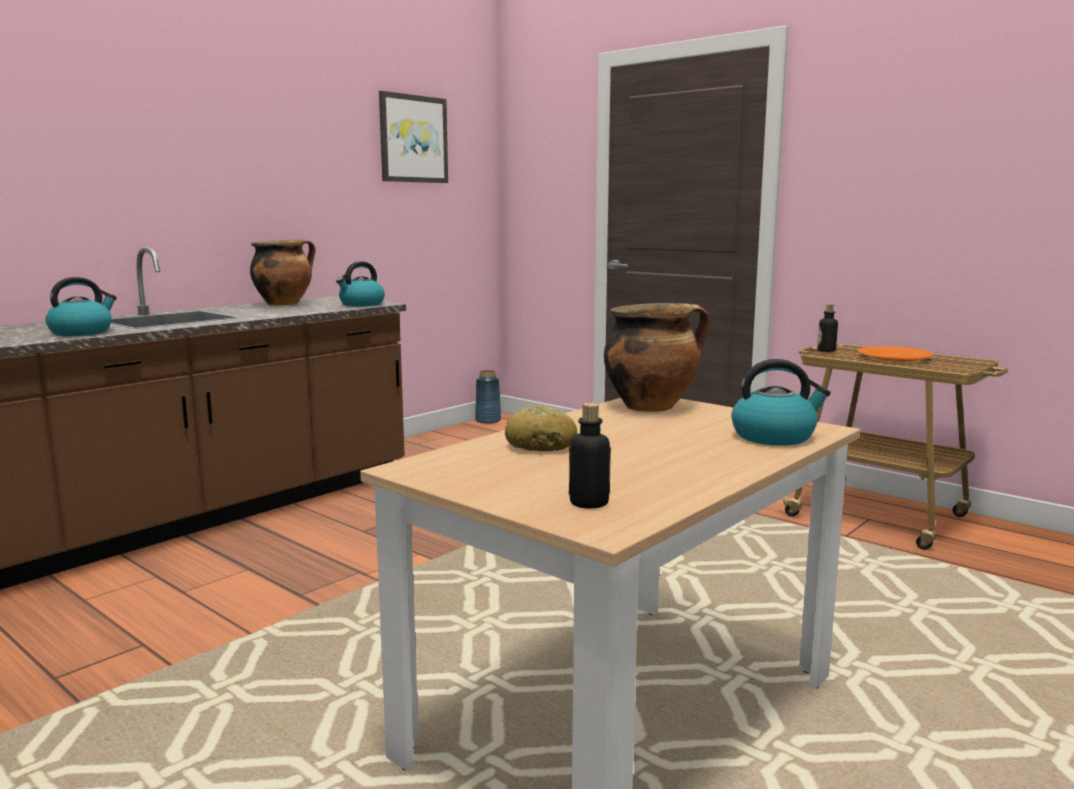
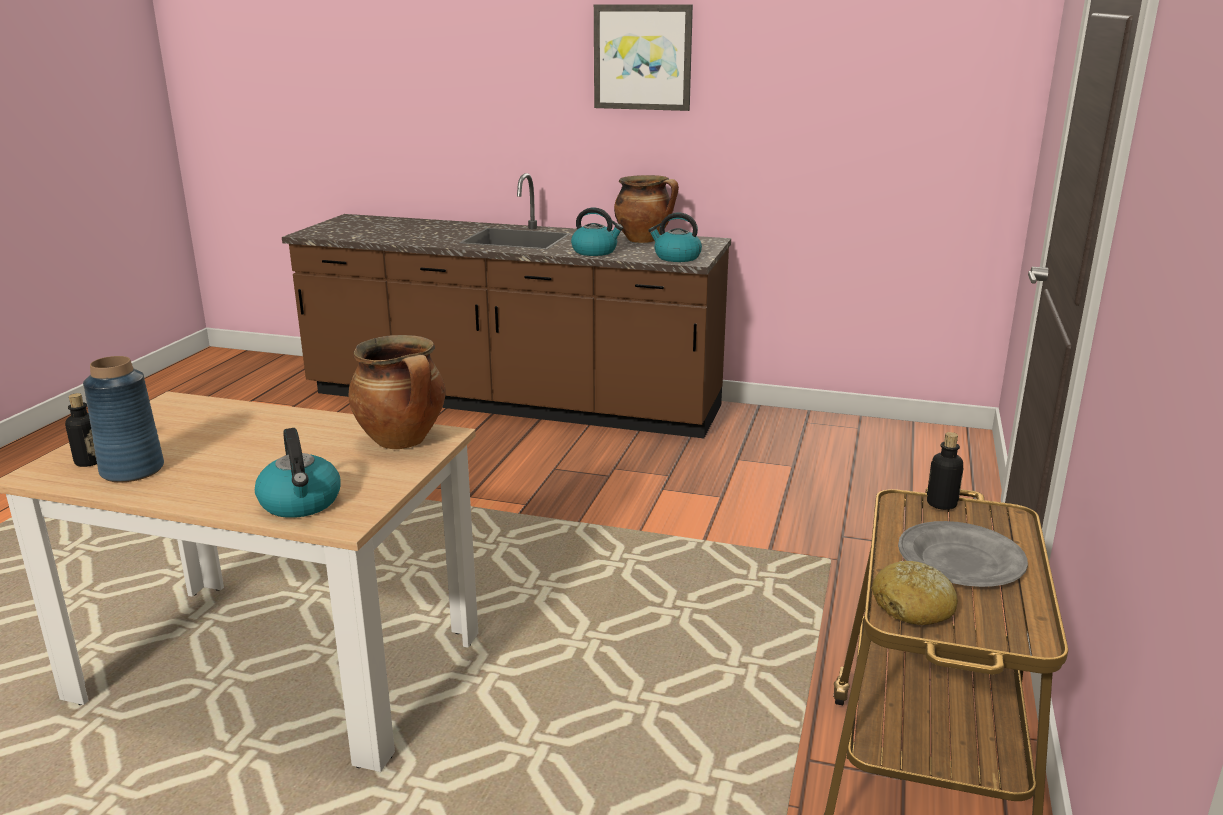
camera: 65 degrees right, 10 degrees up
(82, 332) = (427, 239): kettle -> kettle (595, 251)
(413, 139) = (879, 61): picture -> picture (642, 57)
(488, 420) = (944, 431): blue vase -> blue vase (133, 470)
(541, 445) = (242, 425): bread -> bread (913, 608)
(894, 358) = (960, 561): orange plate -> grey plate

